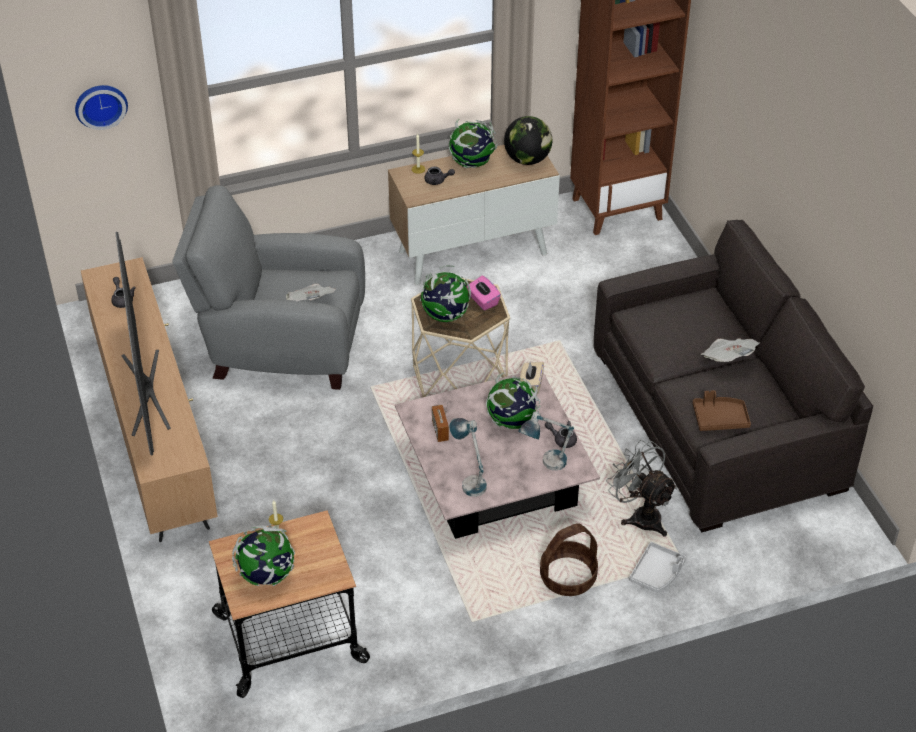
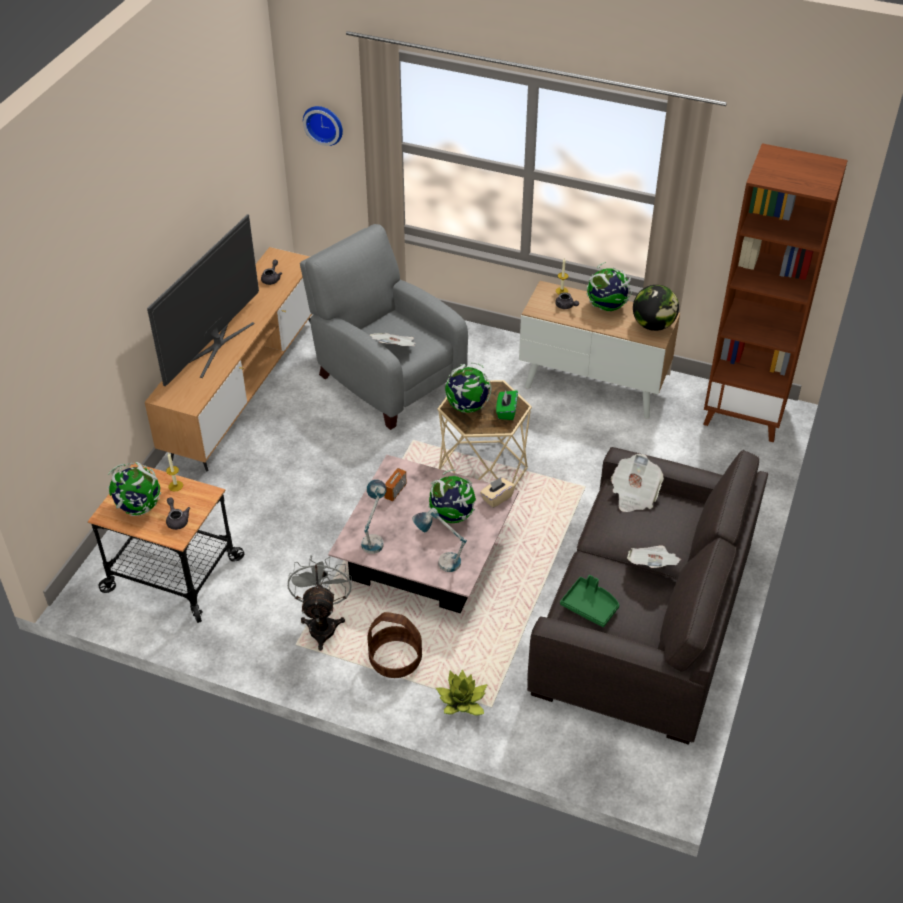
camera: 40 degrees right, 0 degrees up
(483, 301) = (506, 411): pink tissue box -> green tissue box
(562, 439) = (473, 551): grey teapot -> grey teapot (177, 520)
(640, 515) = (499, 651): grey fan -> grey fan (322, 624)
(653, 311) = (634, 494): none -> newspaper
(657, 573) = (462, 701): grey tray -> potted plant
(720, 419) = (590, 606): brown tray -> green tray

